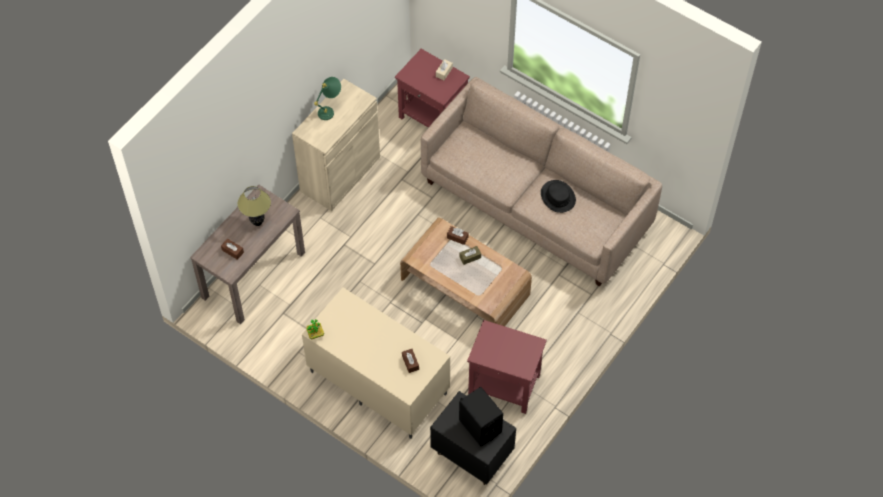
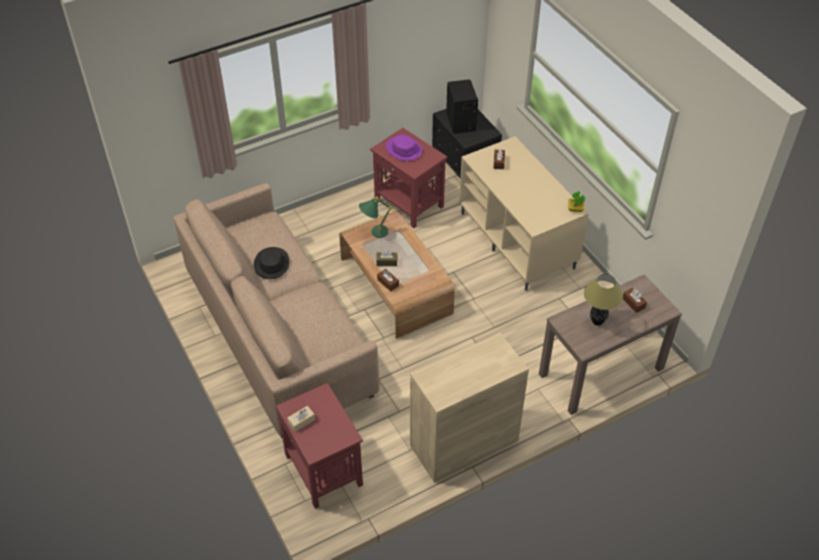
camera: 155 degrees left, 10 degrees down
(330, 110) = (471, 378): green table lamp -> green table lamp (373, 233)
(513, 352) = (404, 149): none -> purple hat

